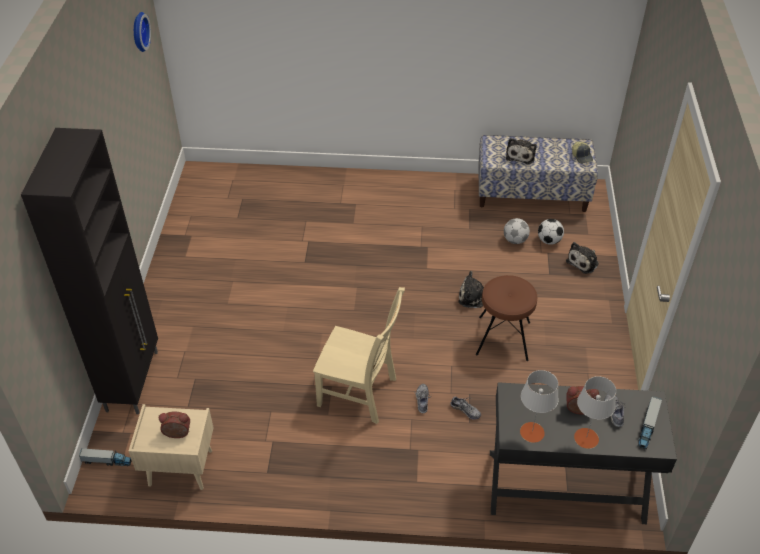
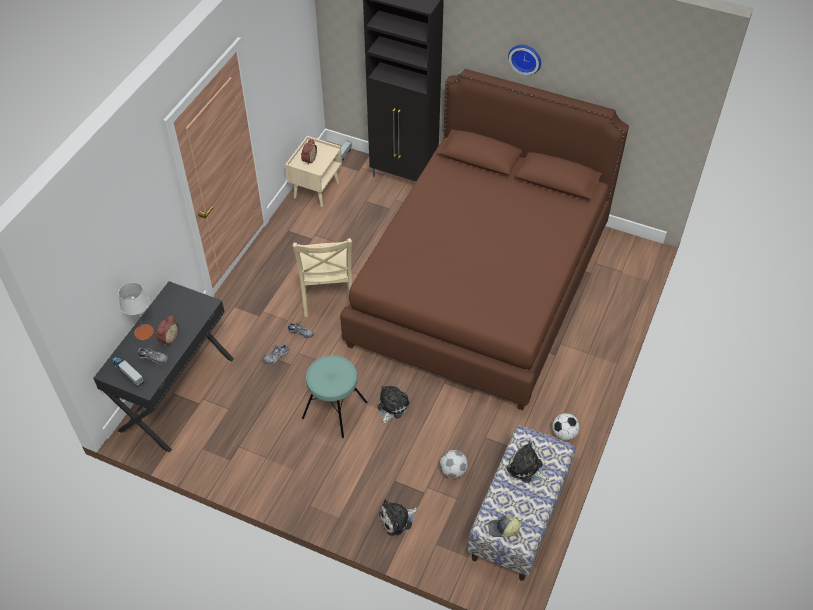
camera: 110 degrees right, 5 degrees up
(138, 31) = (641, 88): wall clock -> wall clock (525, 58)
(289, 271) = (481, 284): none -> brown bed
(360, 393) = (327, 297): beige chair -> beige chair turned 45 degrees counterclockwise
(503, 338) = (334, 410): brown stool -> turquoise stool
(532, 432) = (169, 303): grey table lamp -> none
(549, 241) = (440, 501): football -> football (564, 433)
(583, 262) = (397, 520): plush toy -> plush toy turned 90 degrees counterclockwise

